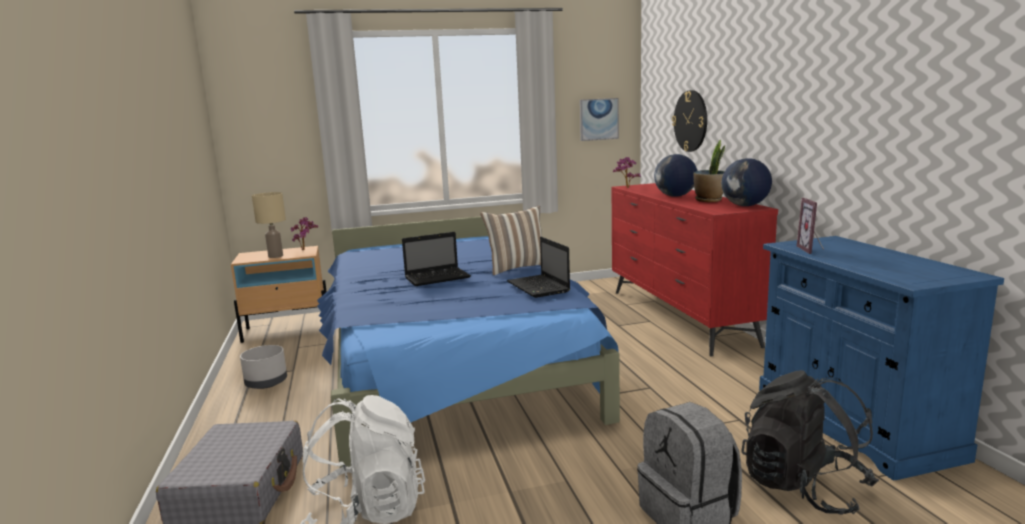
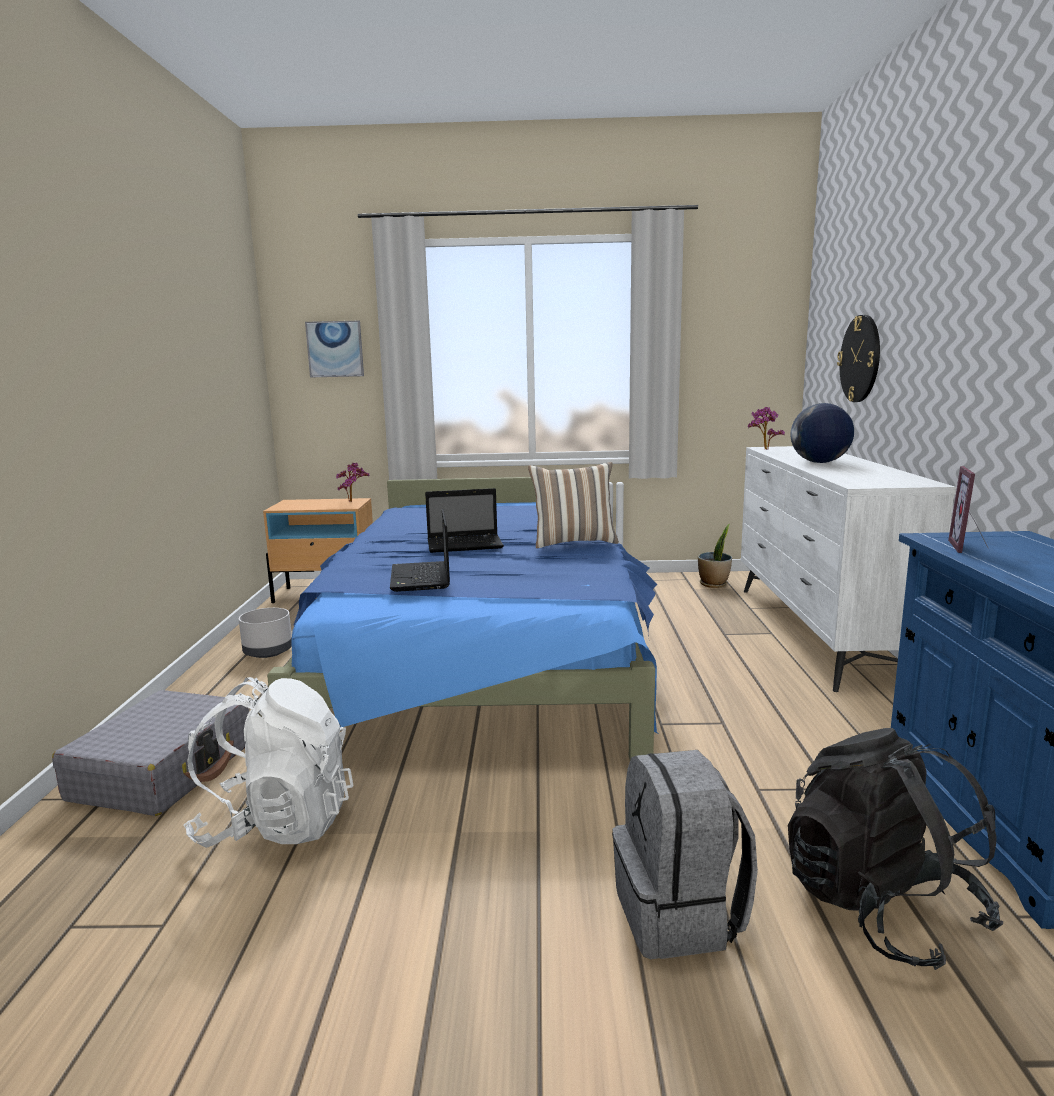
camera: 15 degrees right, 0 degrees up
(276, 256) = (316, 506): beige table lamp -> none
(539, 287) = (578, 568): laptop -> laptop (421, 578)
(598, 119) = (743, 356): picture -> picture (335, 349)
(679, 317) = (816, 632): red dresser -> white dresser
(709, 200) = (863, 470): potted plant -> potted plant (714, 584)
(745, 206) = (908, 480): globe -> none

